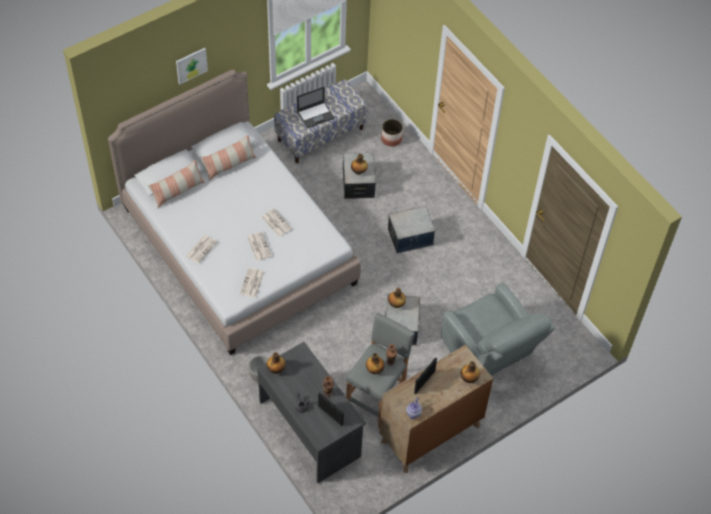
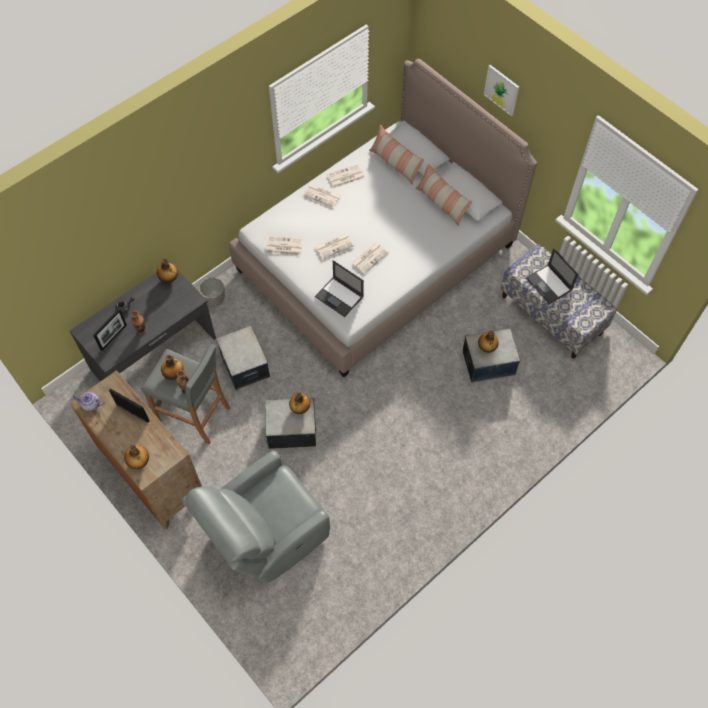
camera: 85 degrees right, 5 degrees up
(184, 229) = (345, 177): none -> newspaper
(312, 248) = (339, 297): none -> laptop
(391, 139) = (566, 392): planter -> none
(410, 237) = (420, 428): storage box -> storage box (244, 365)

